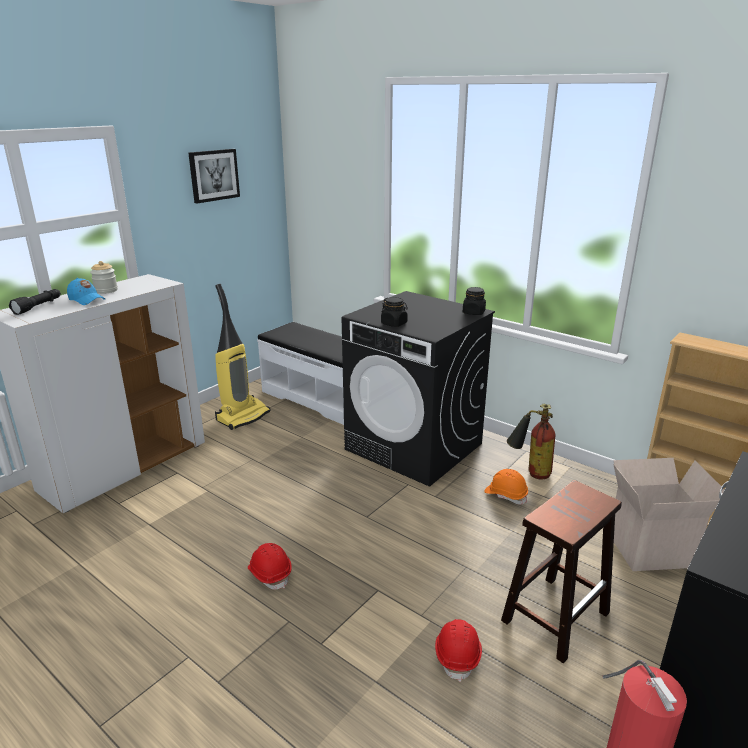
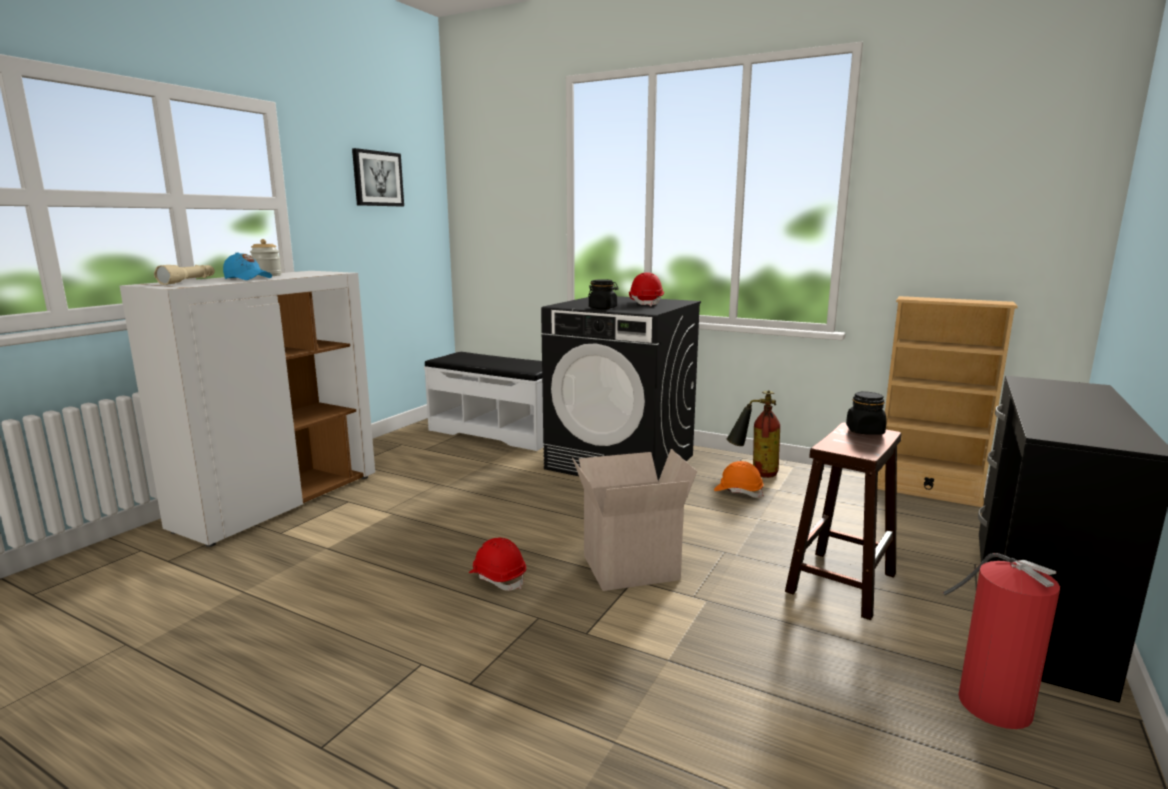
camera: 10 degrees left, 10 degrees down
(38, 307) = (189, 281): black flashlight -> beige flashlight
(243, 416) = (413, 450): vacuum cleaner -> none
(458, 655) = (751, 626): red hard hat -> red hard hat (646, 303)
(473, 312) = (680, 302): black jar -> black jar (865, 431)
(650, 548) = (907, 521): cardboard box -> cardboard box (631, 566)

